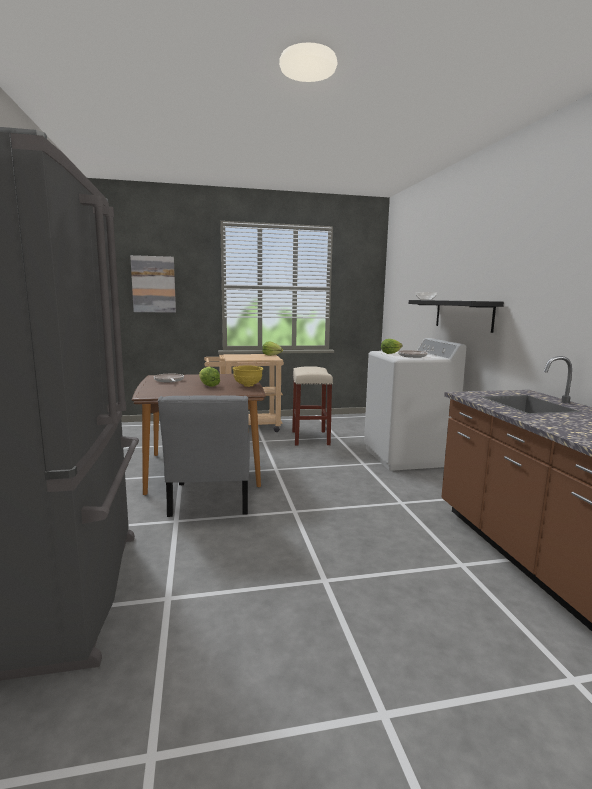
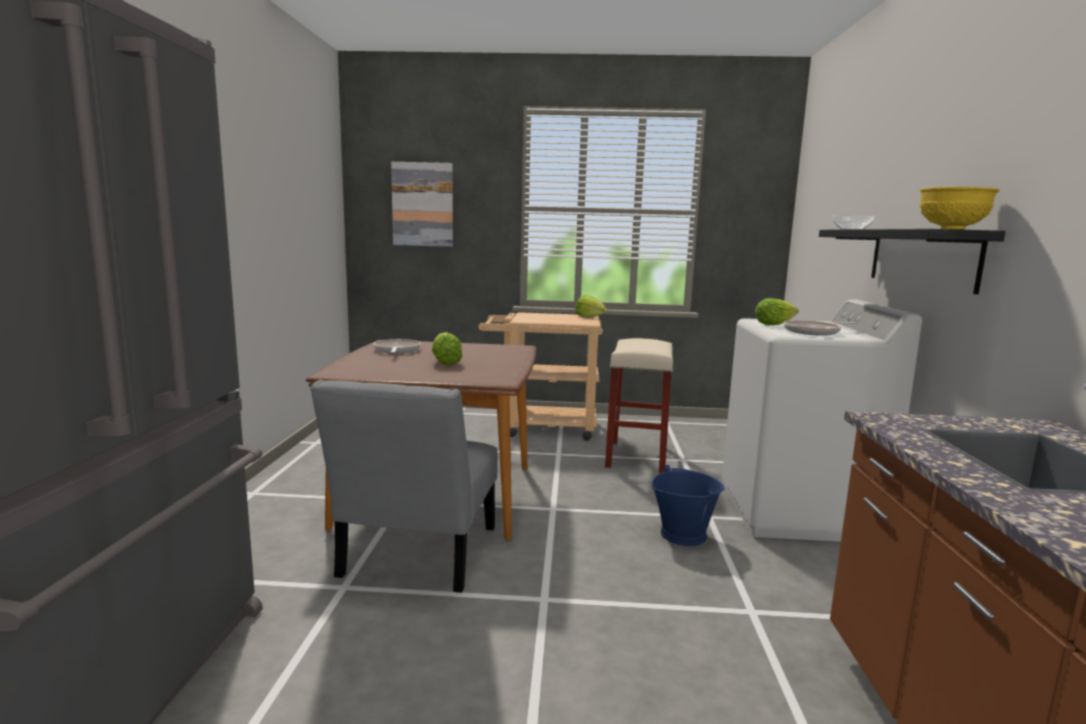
camera: 15 degrees right, 0 degrees up
(248, 385) = (507, 367): yellow bowl -> yellow bowl (952, 229)
(353, 473) = (683, 534): none -> blue bucket

